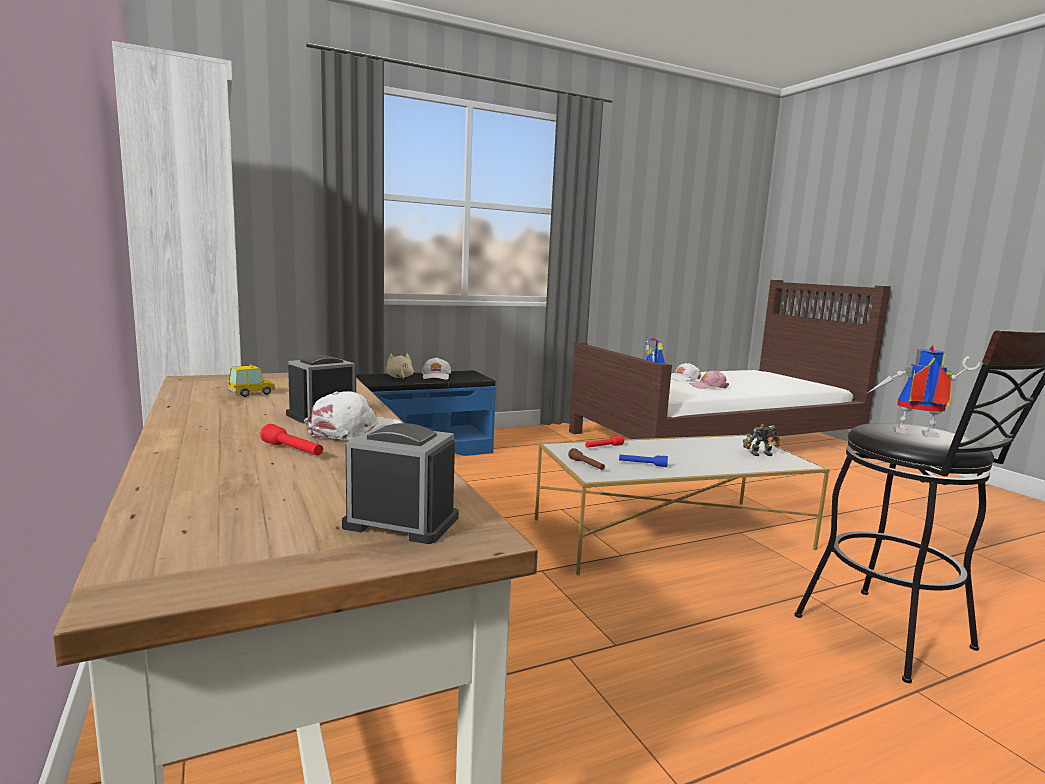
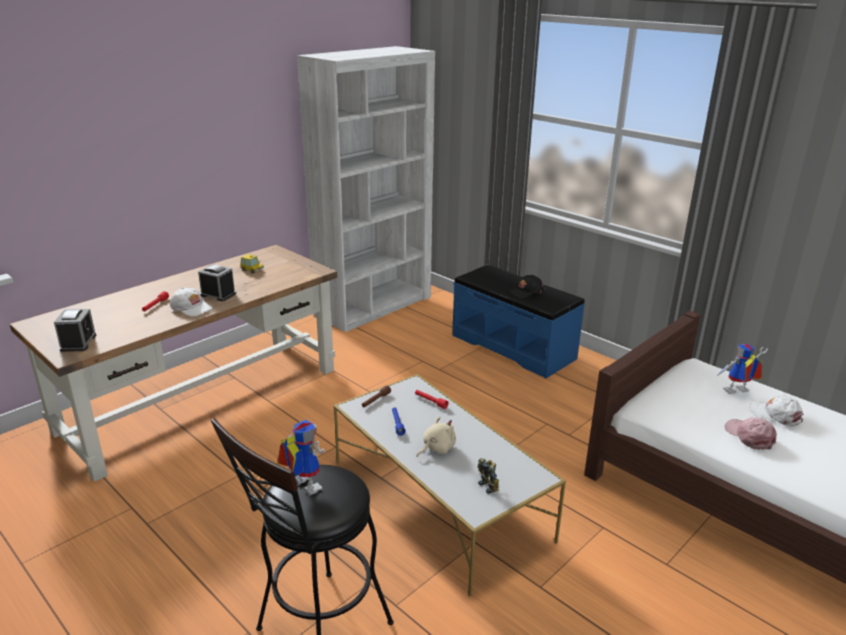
camera: 70 degrees right, 15 degrees up
(399, 377) = (502, 281): beige plush toy -> beige plush toy (437, 448)
(436, 376) = (526, 291): white cap -> black cap
(912, 434) = (301, 485): toy robot -> toy robot turned 45 degrees counterclockwise

